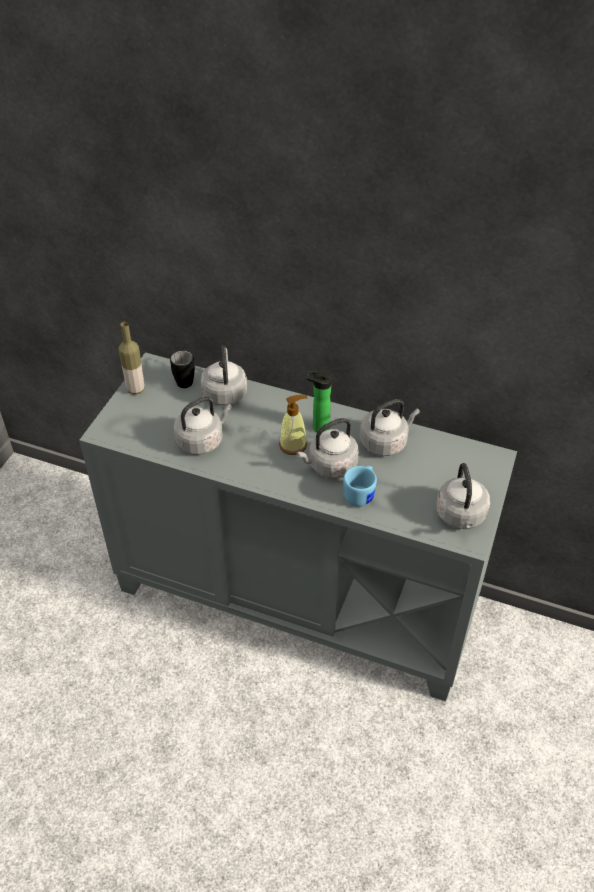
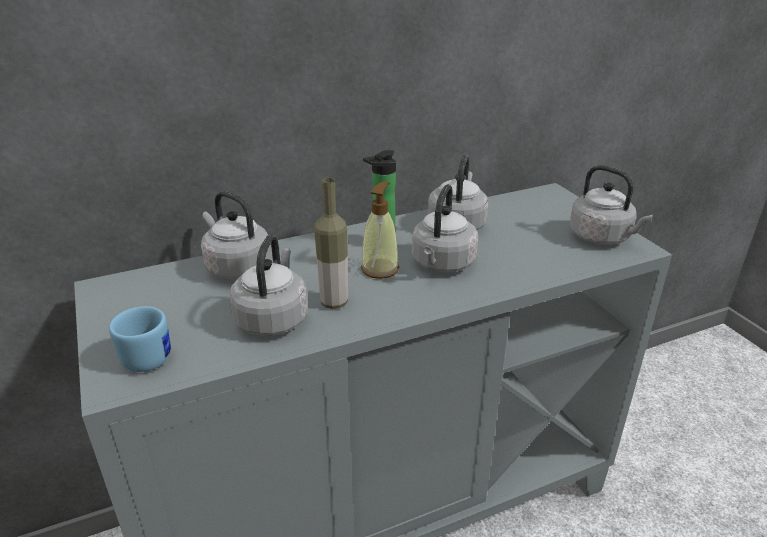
camera: 45 degrees left, 15 degrees down
(136, 389) = (108, 319): bottle -> bottle (334, 302)
(185, 378) = (167, 278): black mug -> none
(361, 494) = (504, 268): blue mug -> blue mug (148, 354)

